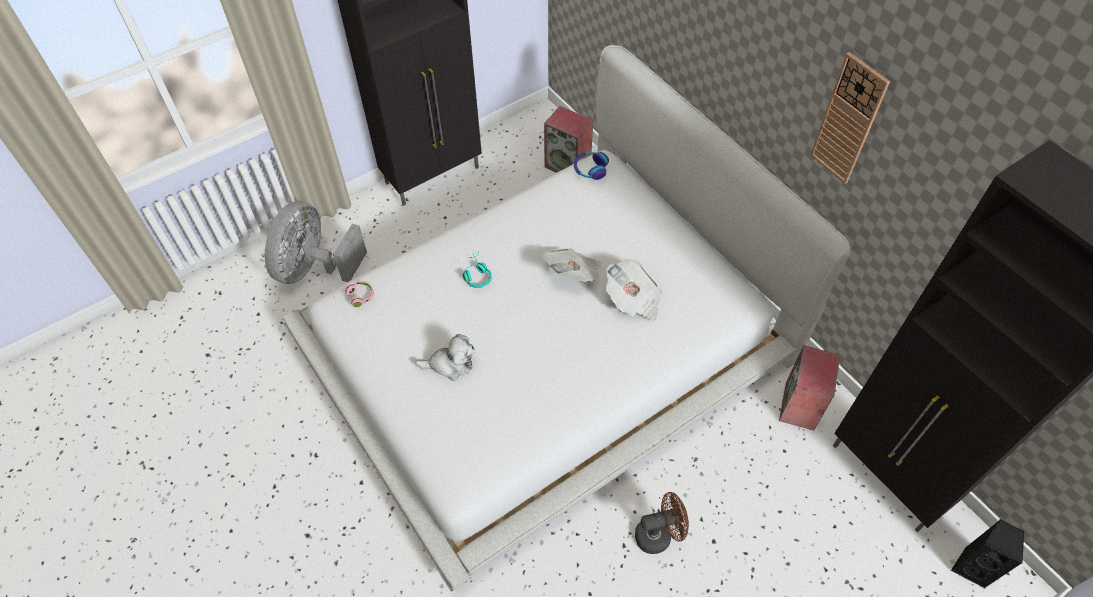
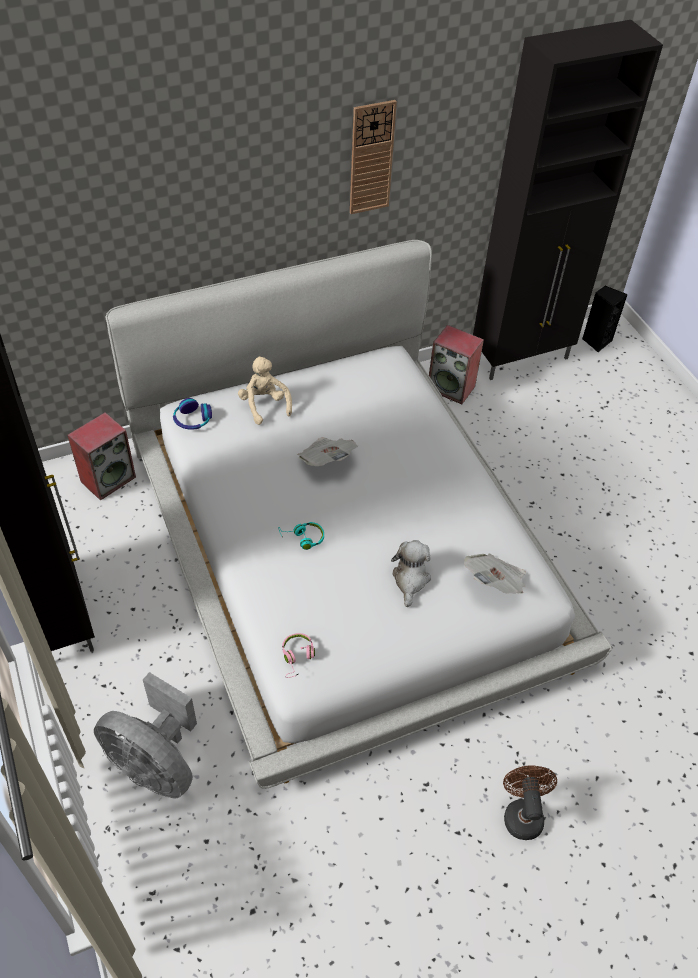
camera: 80 degrees left, 5 degrees down
(627, 213) = (264, 405): none -> beige plush toy
(633, 300) = (371, 425): newspaper -> newspaper (495, 583)
(658, 535) = (553, 508): brown fan -> brown fan (522, 813)

